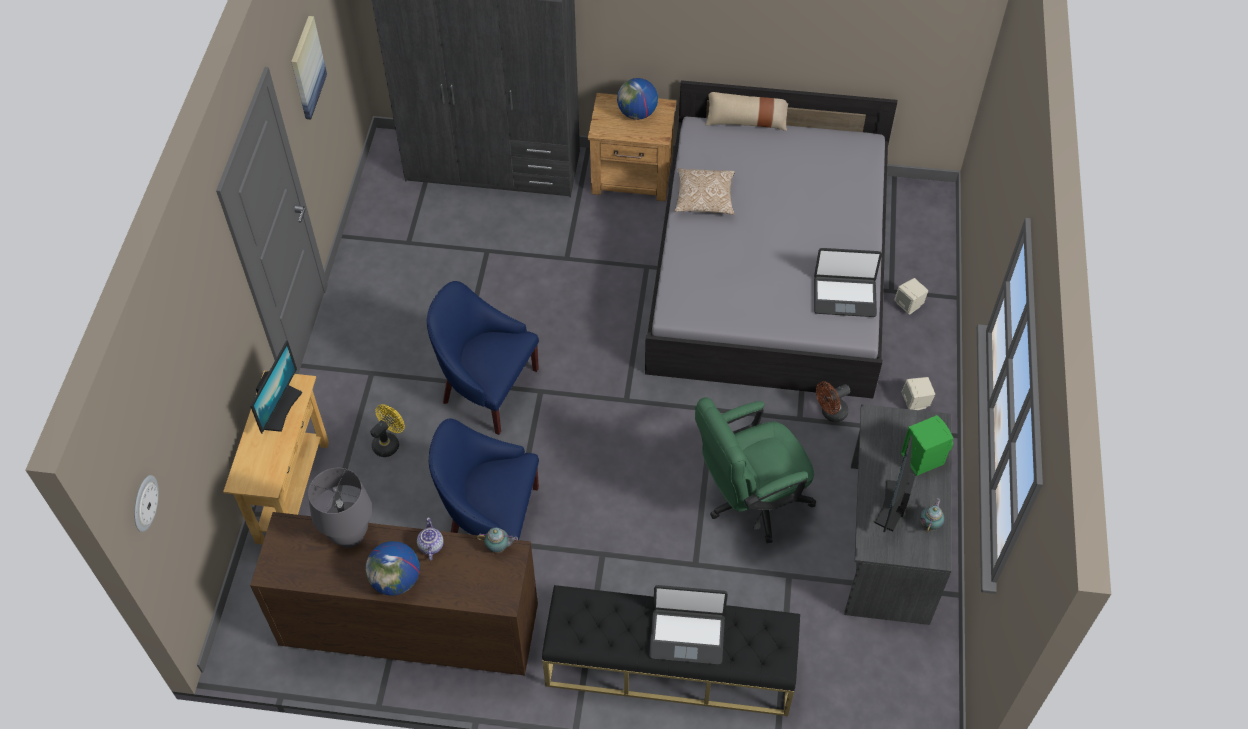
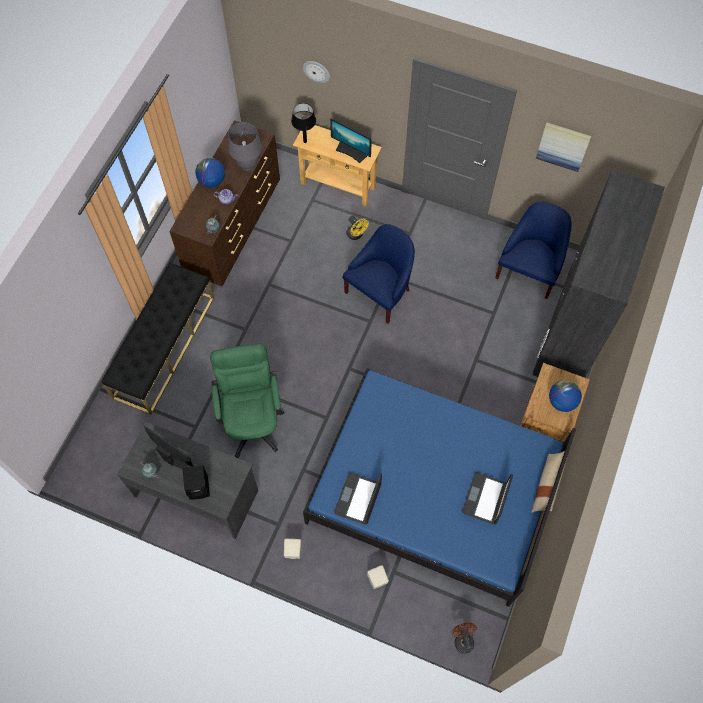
camera: 105 degrees right, 10 degrees up
(144, 503) = (248, 43): wall clock -> wall clock (316, 71)
(268, 480) = (305, 141): none -> black table lamp
(491, 520) = (287, 277): blue armchair -> blue armchair (529, 271)
(687, 635) = (150, 333): laptop -> laptop (485, 499)
(704, 199) = (472, 431): pillow -> none
(768, 270) = (434, 489): grey bed -> blue bed
(830, 413) = (301, 491): brown fan -> brown fan (462, 639)
(922, 457) = (199, 487): green speaker -> black speaker

